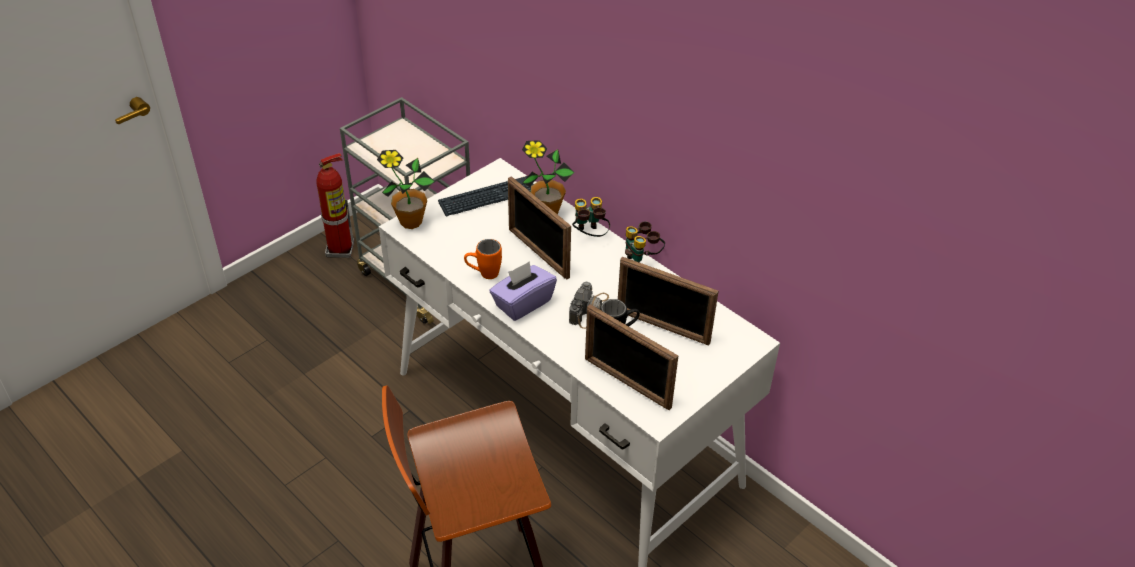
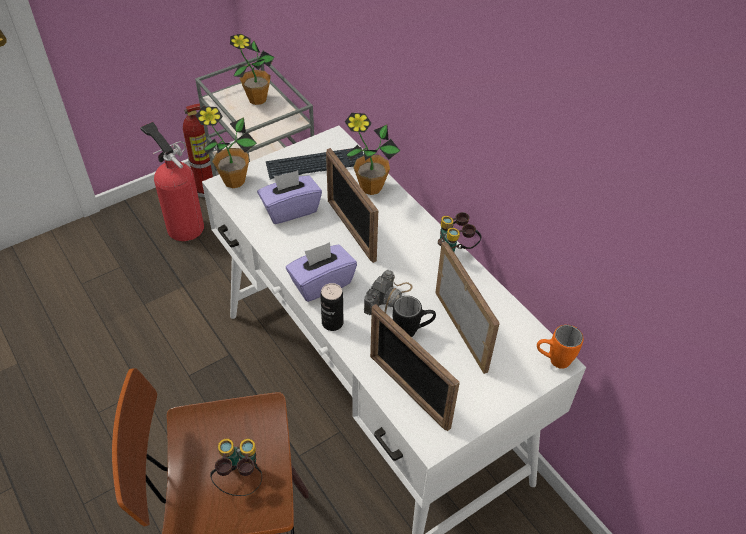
camera: 10 degrees right, 5 degrees up
(324, 289) = (183, 225): none -> fire extinguisher
(404, 142) = (257, 99): none -> potted plant
(474, 242) = (290, 209): none -> purple tissue box
(483, 274) = (290, 245): orange mug -> orange mug (553, 360)
(542, 336) = (332, 323): none -> can
(589, 235) = (407, 217): binoculars -> binoculars (240, 480)
(662, 327) = (461, 330): picture frame -> picture frame turned 150 degrees counterclockwise

